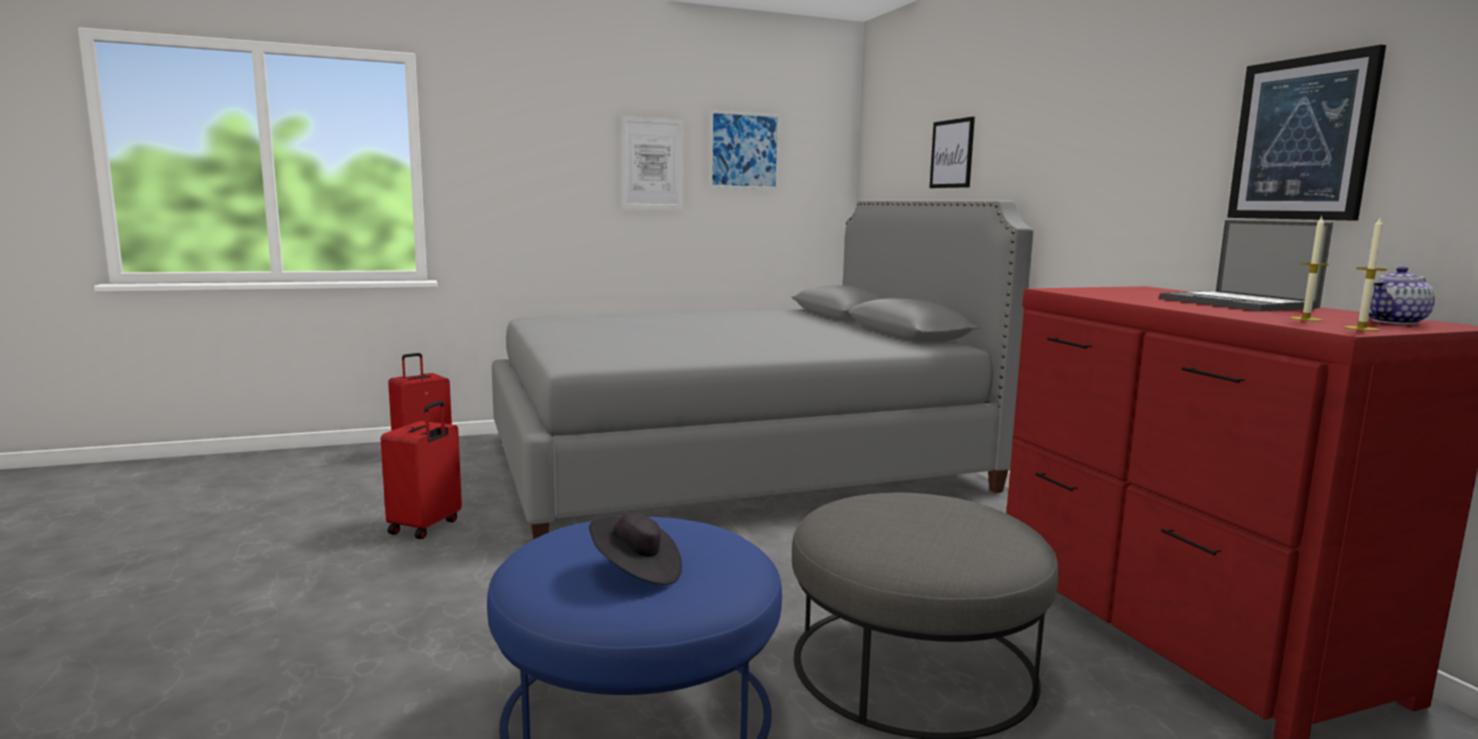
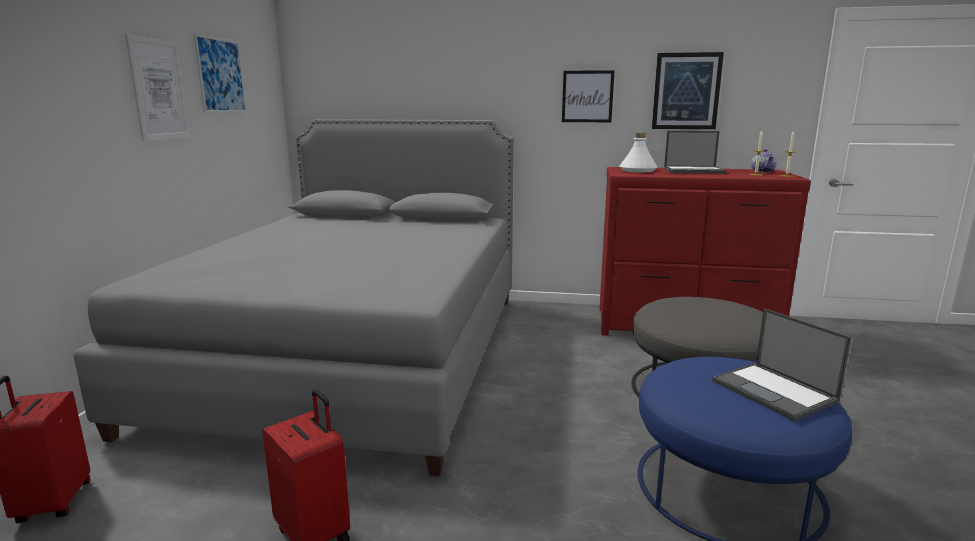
camera: 60 degrees left, 5 degrees up
(636, 572) = (775, 391): black hat -> laptop
(952, 154) = (416, 85): picture -> picture (587, 96)
(1133, 291) = (637, 170): none -> white bottle

